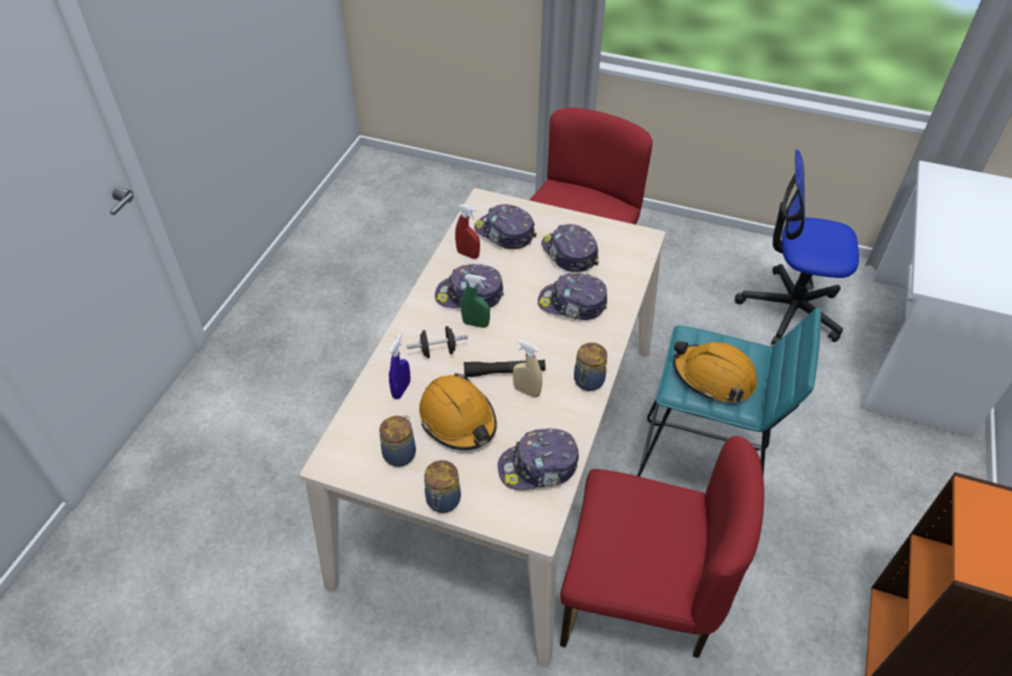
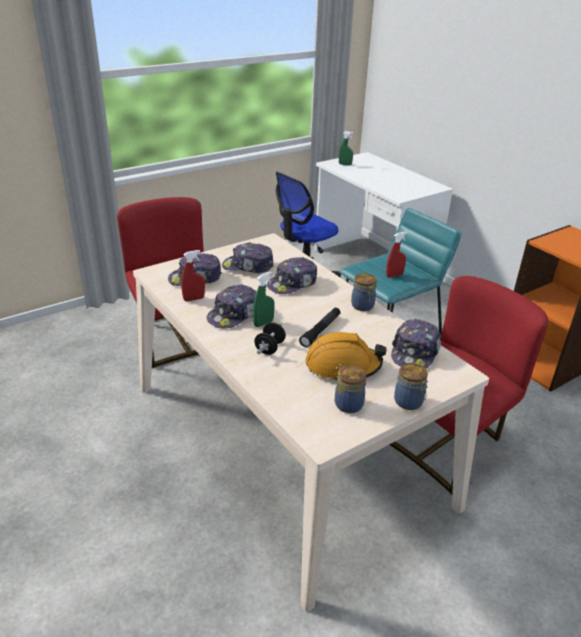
camera: 55 degrees left, 15 degrees down
(401, 390) = (287, 379): blue spray bottle -> none
(526, 391) = (347, 330): beige spray bottle -> none
(713, 377) = (394, 275): orange hard hat -> red spray bottle
(955, 186) = (345, 164): none -> green spray bottle

